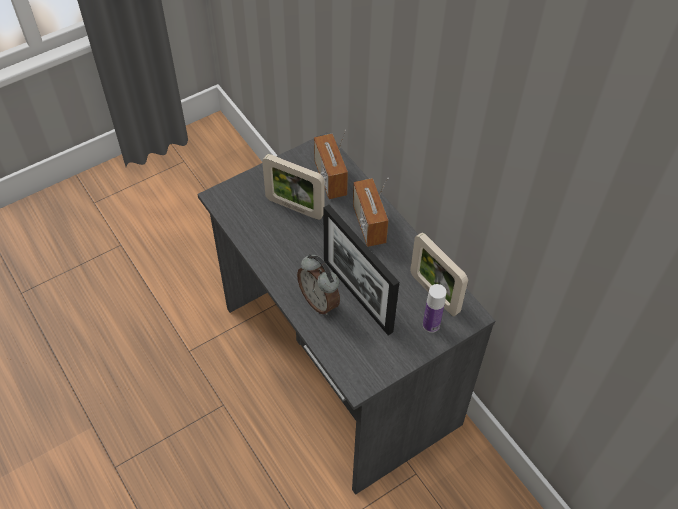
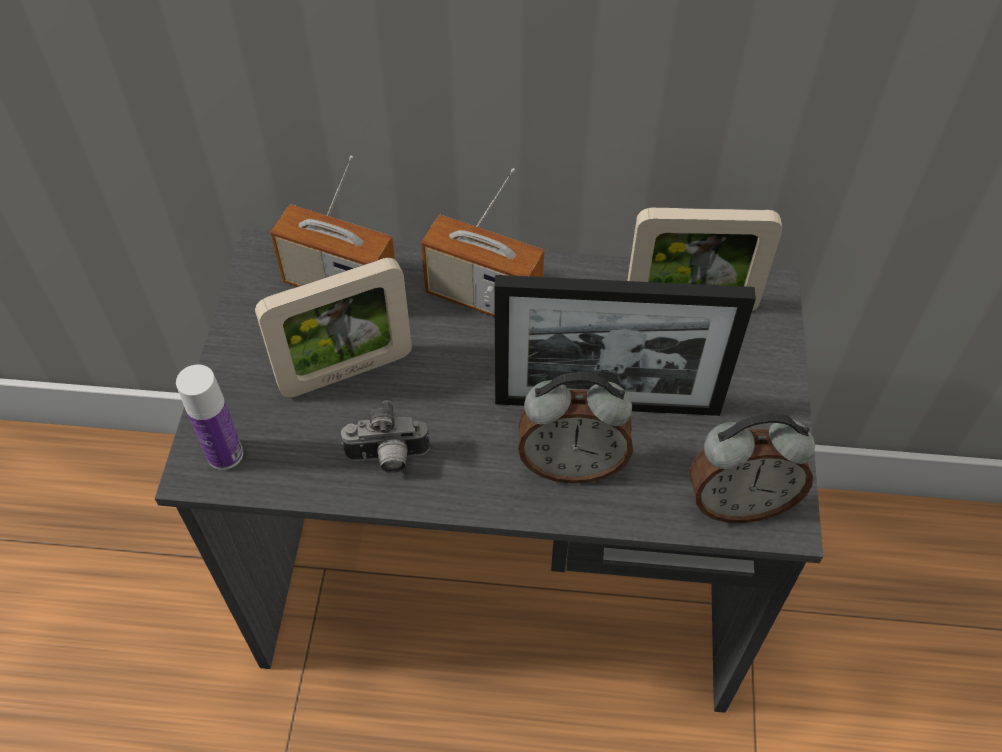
camera: 50 degrees left, 0 degrees up
(270, 245) = (388, 459): none -> camera
(352, 365) = (738, 502): none -> alarm clock
(431, 325) = (745, 348): bottle -> bottle (225, 454)

